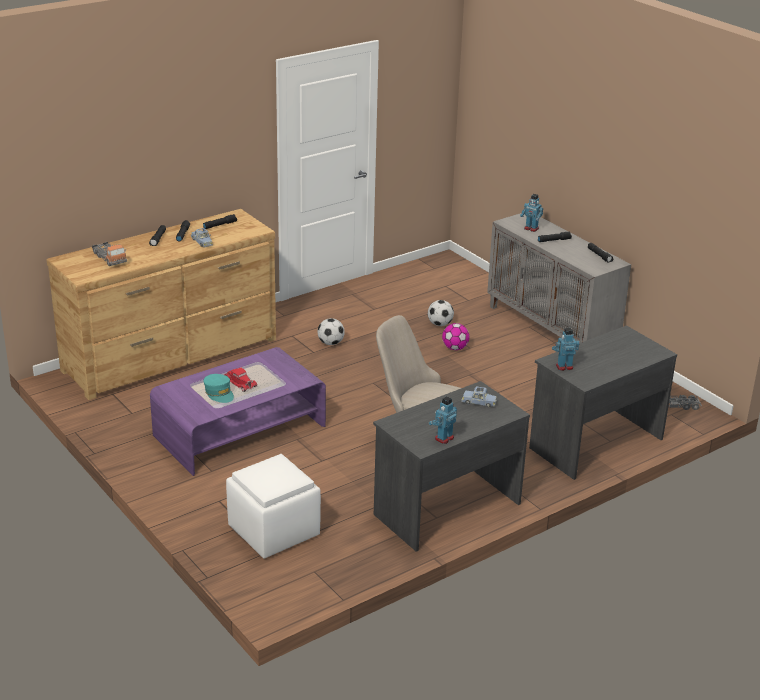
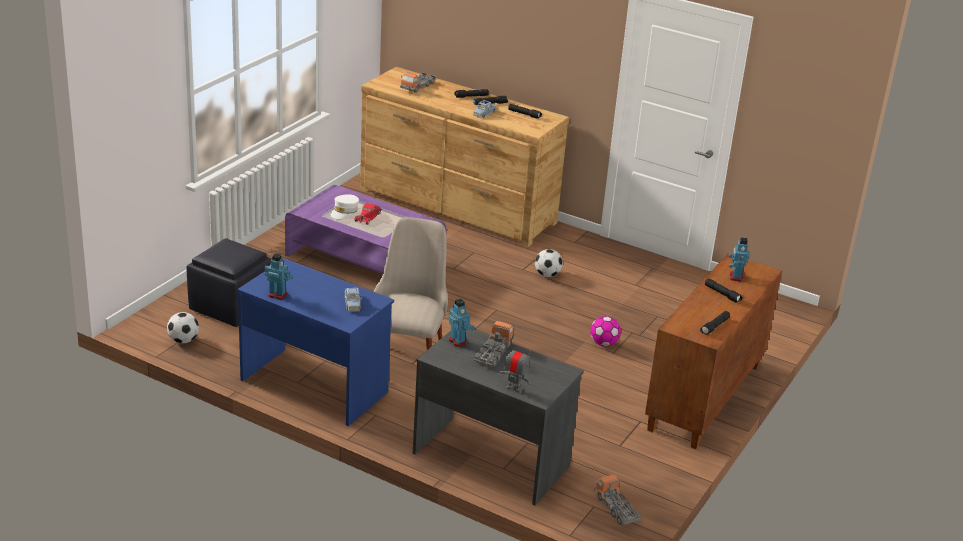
camera: 65 degrees right, 0 degrees up
(219, 393) = (344, 211): turquoise cap -> white cap
(272, 531) = (231, 306): white ottoman -> black ottoman
(439, 324) = (643, 327): football -> football (183, 340)
(446, 508) = (315, 385): grey desk -> blue desk
(552, 329) = (705, 398): grey cabinet -> brown cabinet
(588, 355) = (493, 353): none -> toy truck
(644, 359) = (514, 389): none -> toy robot

